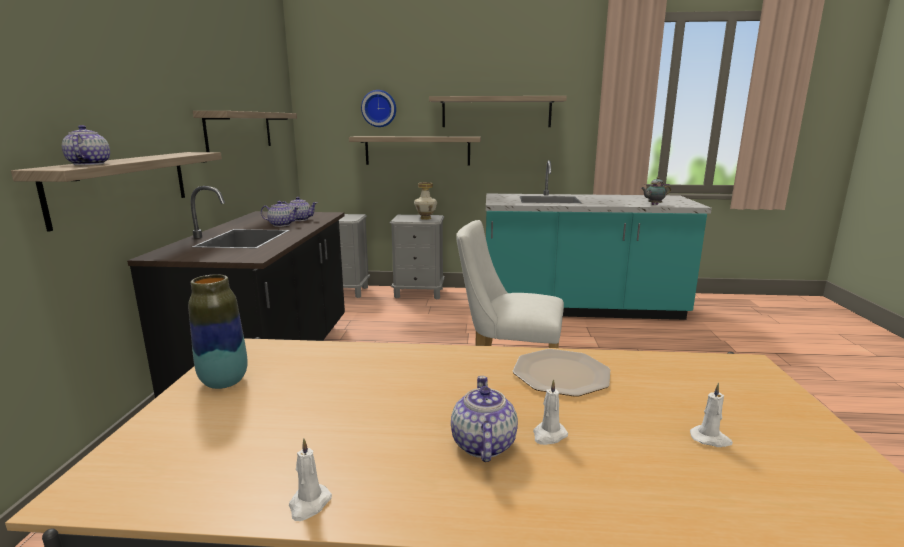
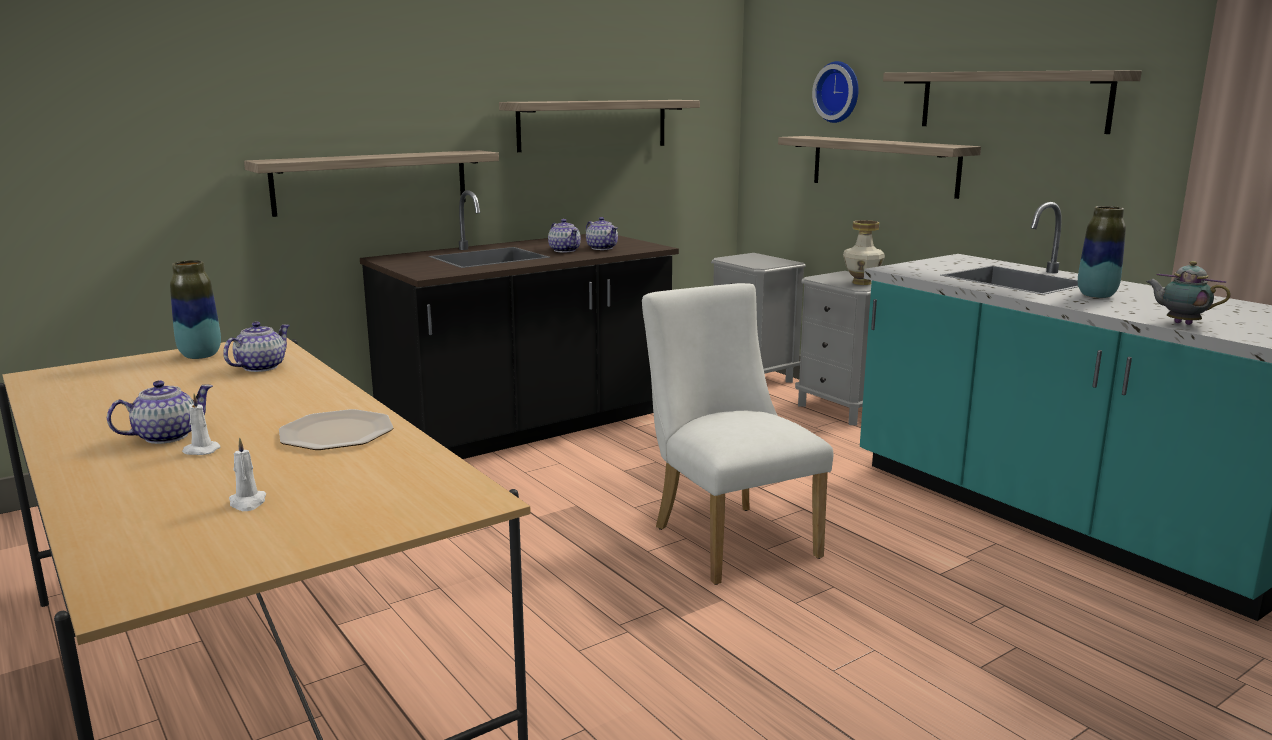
camera: 50 degrees right, 0 degrees up
(88, 164) = (308, 159): teapot -> teapot (260, 367)
(309, 504) = (53, 417): white candle -> none
(596, 200) = (1096, 295): none -> vase

